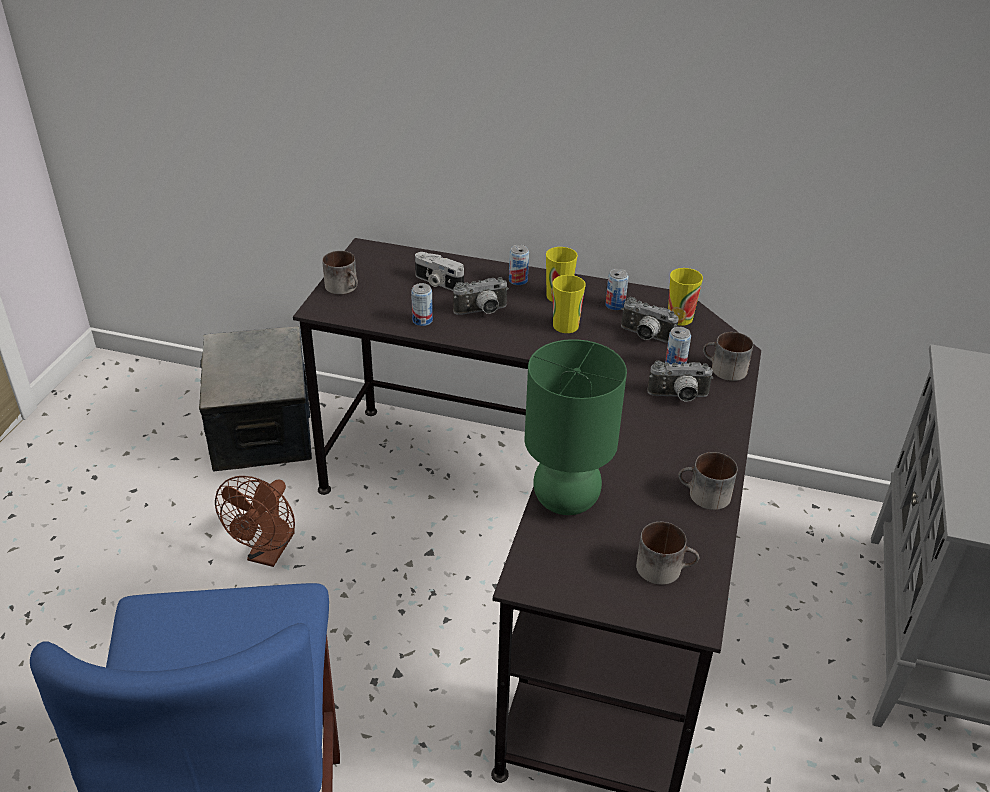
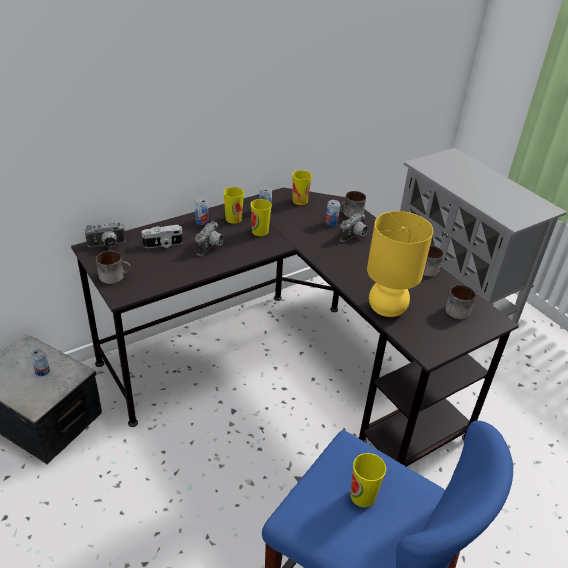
camera: 50 degrees left, 0 degrees up
(223, 649) = (362, 496): none -> cup
(268, 554) = (150, 480): brown fan -> none
(422, 320) = (189, 269): can -> can (42, 371)
(564, 500) = (386, 309): green table lamp -> yellow table lamp
(645, 336) = (300, 217): camera -> camera (107, 245)

